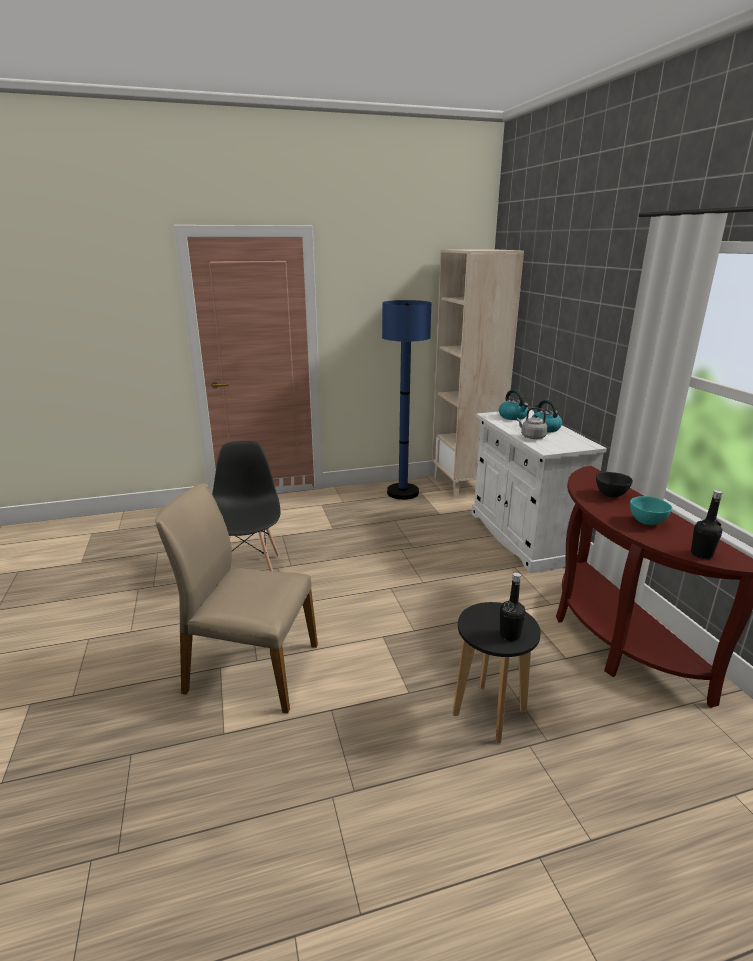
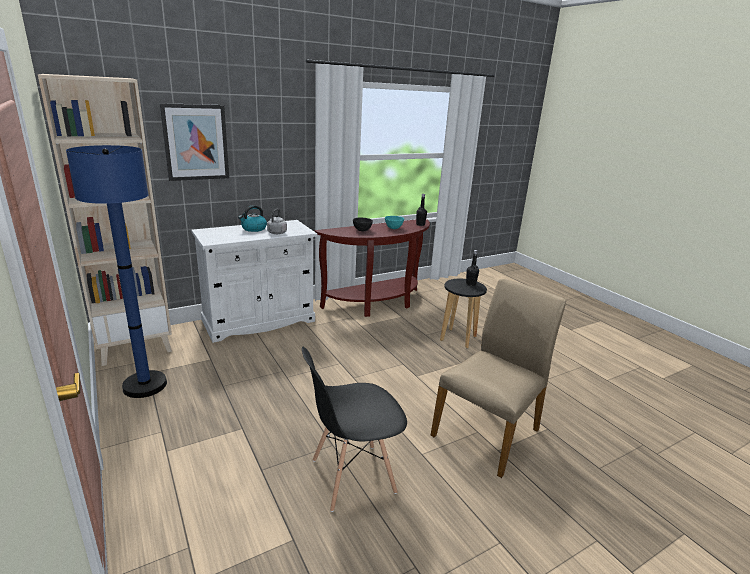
camera: 105 degrees left, 0 degrees up
(250, 668) = (488, 432): beige chair -> beige chair turned 135 degrees counterclockwise
(513, 417) = (218, 235): kettle -> none
(550, 318) = (196, 142): none -> picture

